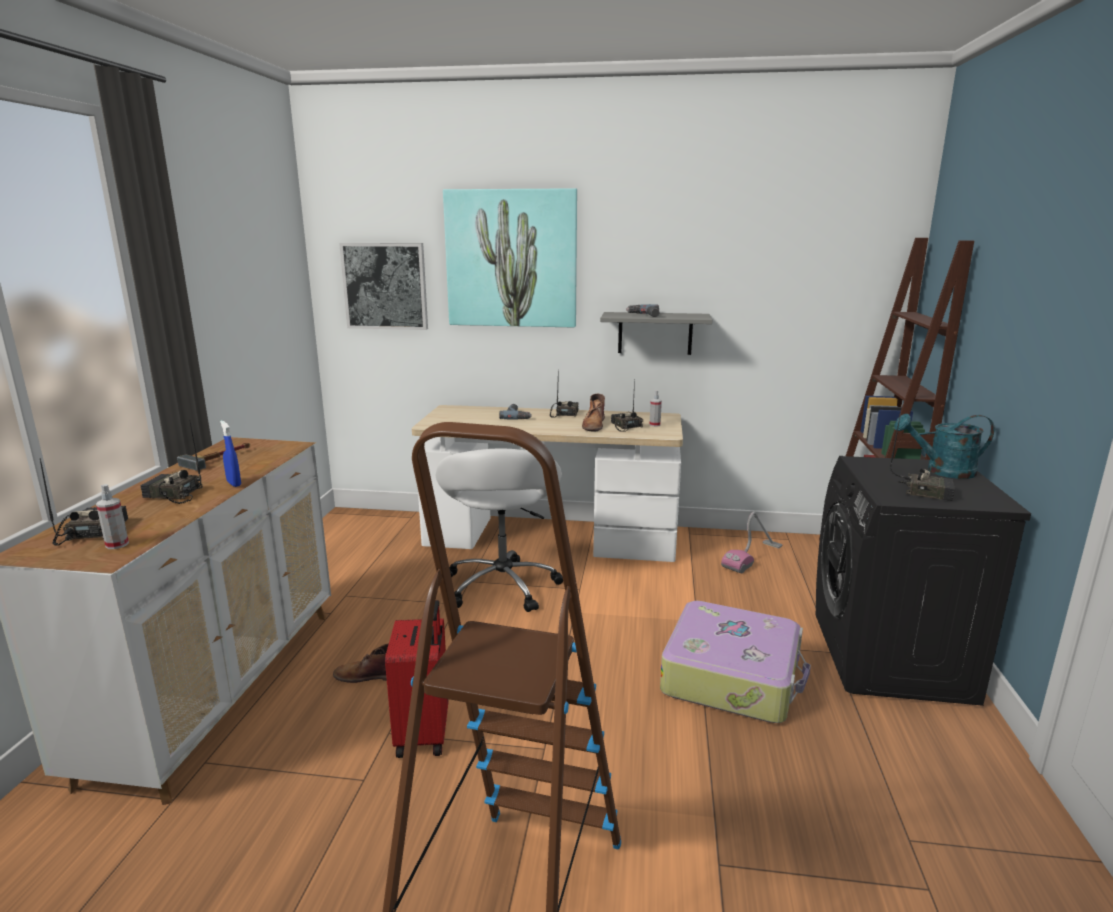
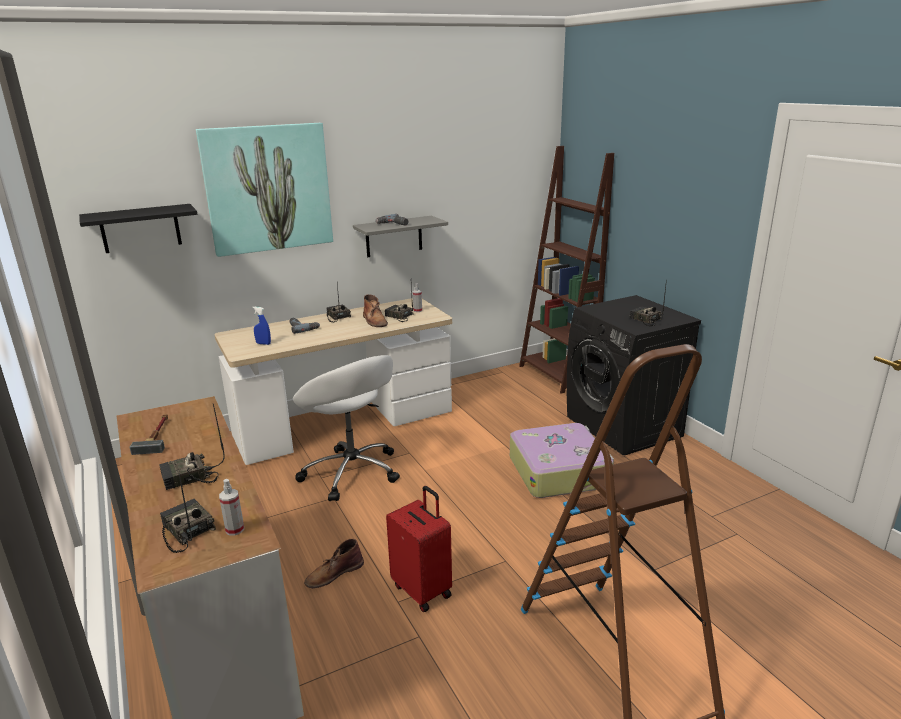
camera: 35 degrees left, 5 degrees up
(234, 483) = (222, 451): blue spray bottle -> blue spray bottle (263, 343)
(385, 286) = (140, 228): picture -> black shelf
(752, 557) = (494, 391): vacuum cleaner -> none
(926, 491) = (645, 320): radio -> radio turned 120 degrees counterclockwise
(942, 471) = (635, 305): turquoise watering can -> none

